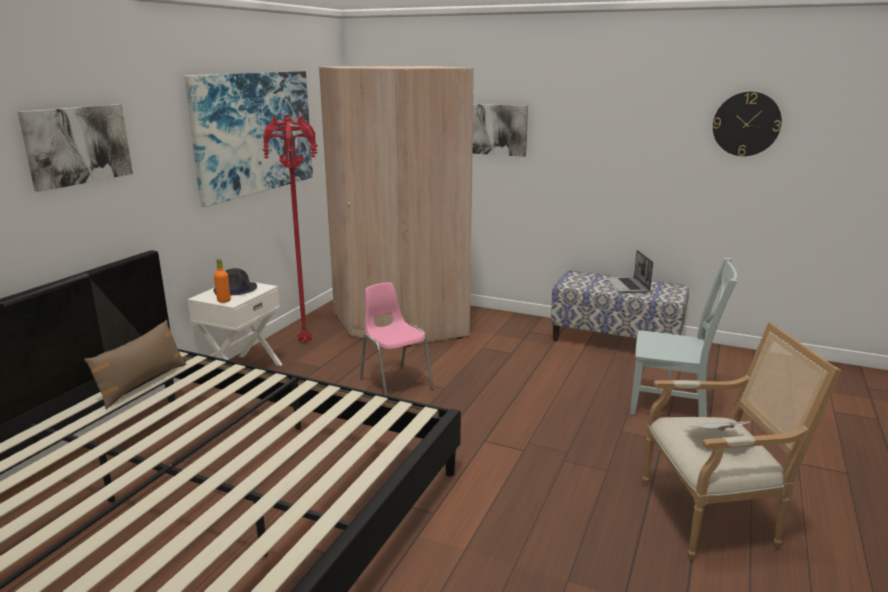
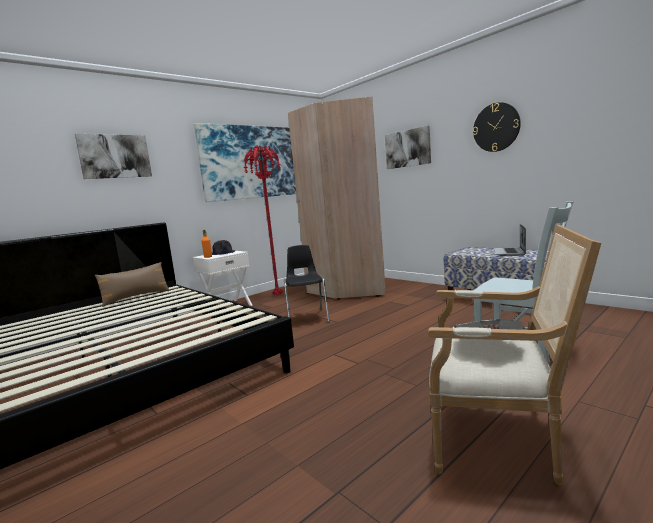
camera: 25 degrees right, 10 degrees down
(395, 384) = (307, 318): pink chair -> black chair
(746, 124) = (609, 96): wall clock -> wall clock (496, 127)

